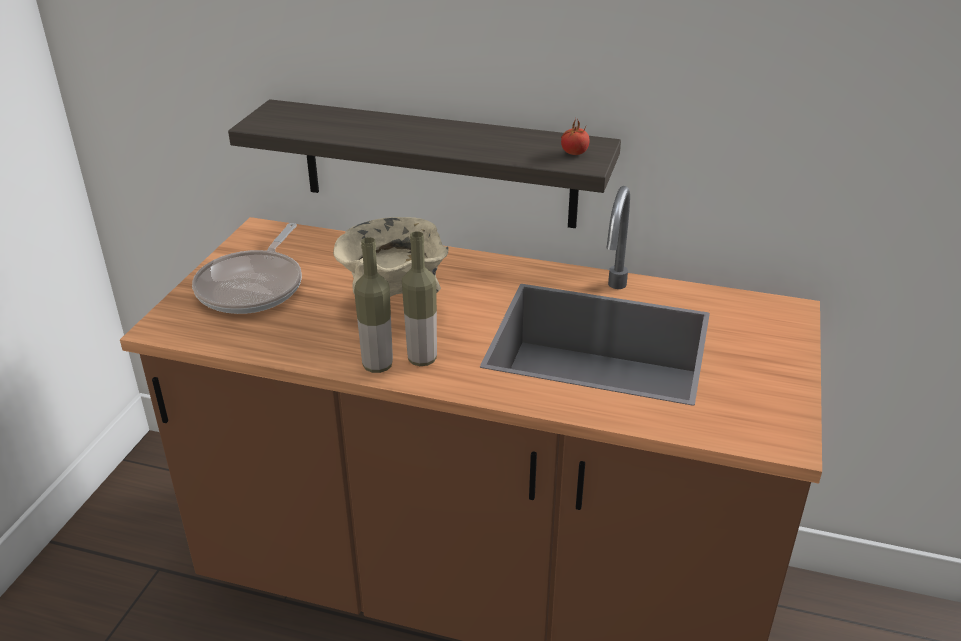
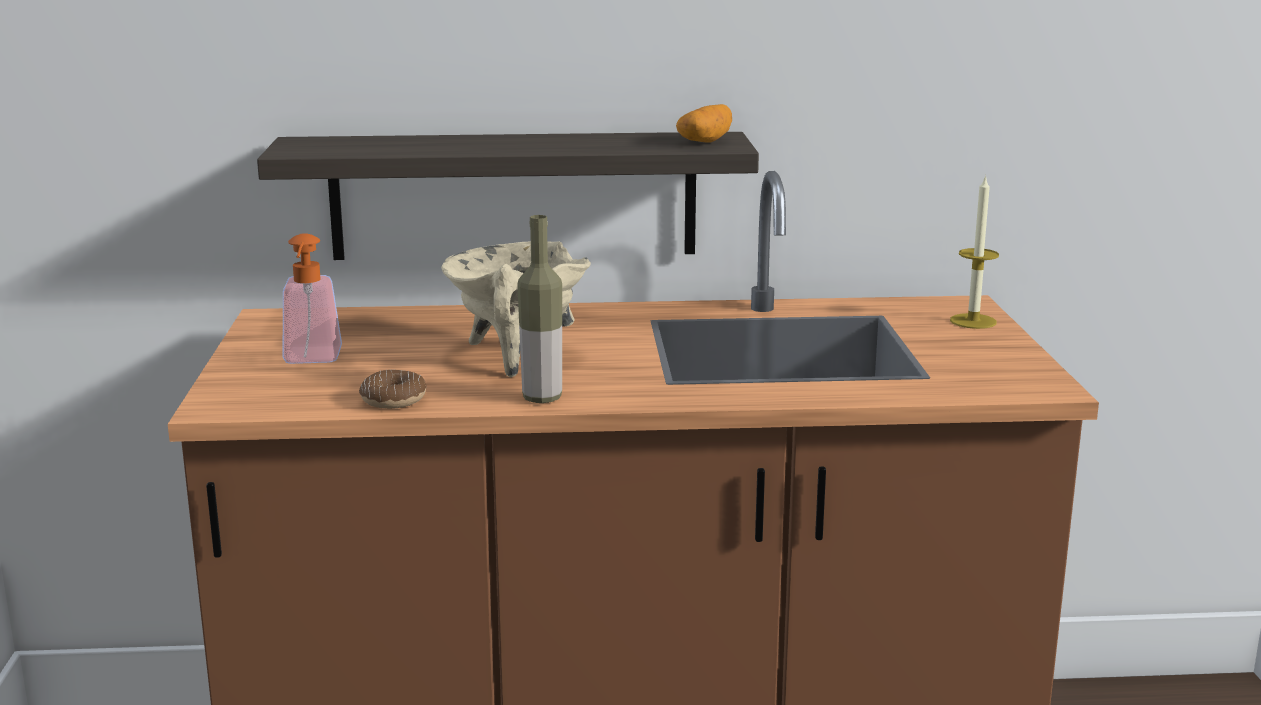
camera: 20 degrees left, 15 degrees down
(253, 286) = (311, 360): frying pan -> soap dispenser
(276, 345) = (393, 400): none -> donut
(422, 359) = (591, 387): bottle -> none
(574, 153) = (705, 142): tomato -> potato
(782, 335) = (973, 321): none -> candle

